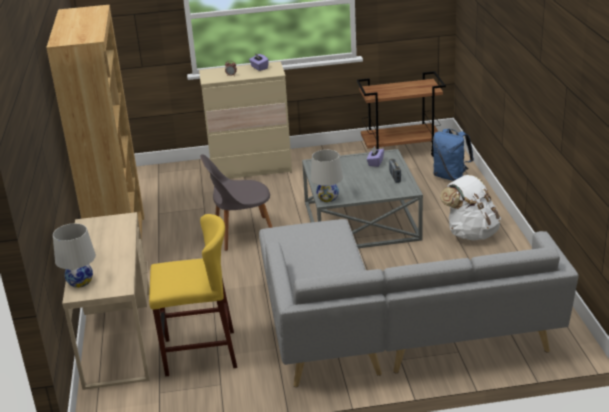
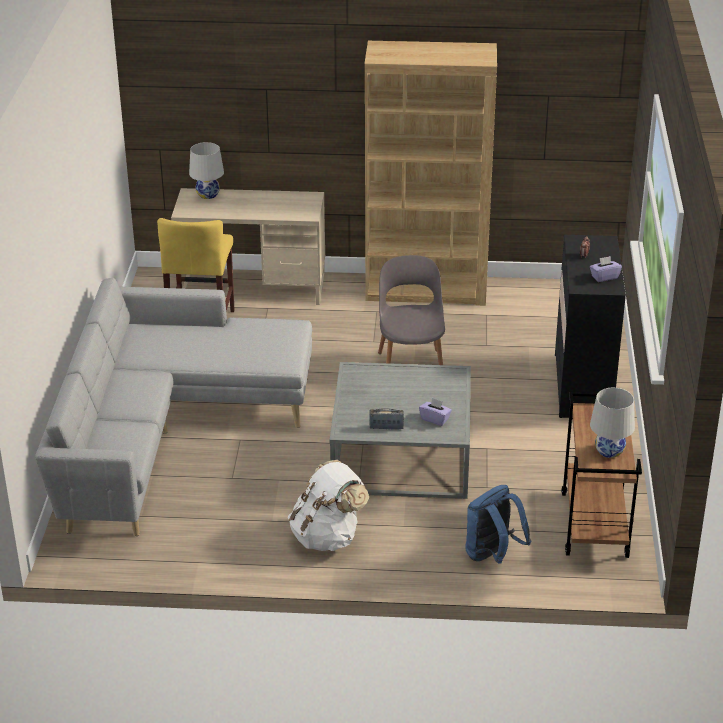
camera: 100 degrees right, 5 degrees up
(250, 169) = (582, 386): beige dresser -> black dresser
(327, 198) = (357, 371): white table lamp -> white table lamp (609, 450)

